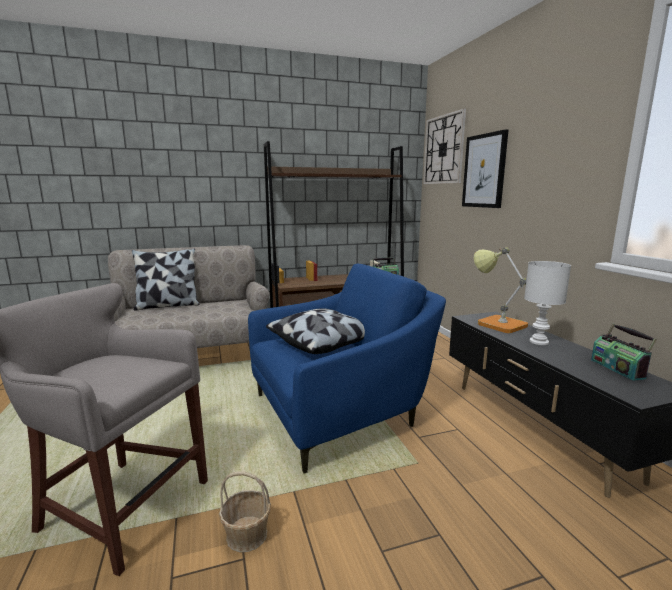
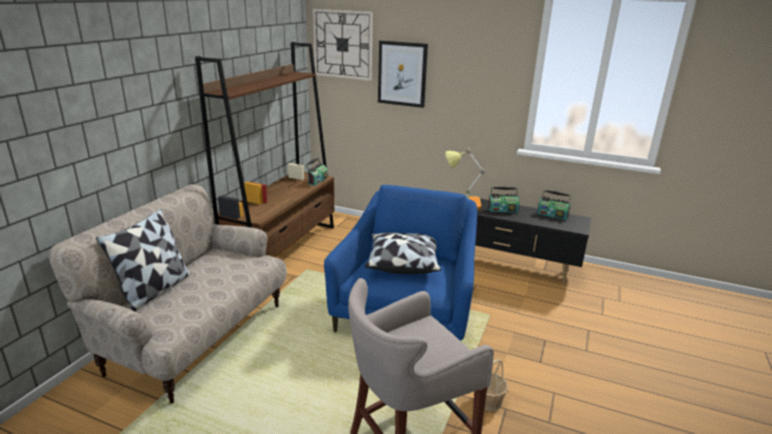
camera: 50 degrees left, 10 degrees up
(539, 342) = (502, 210): white table lamp -> radio

